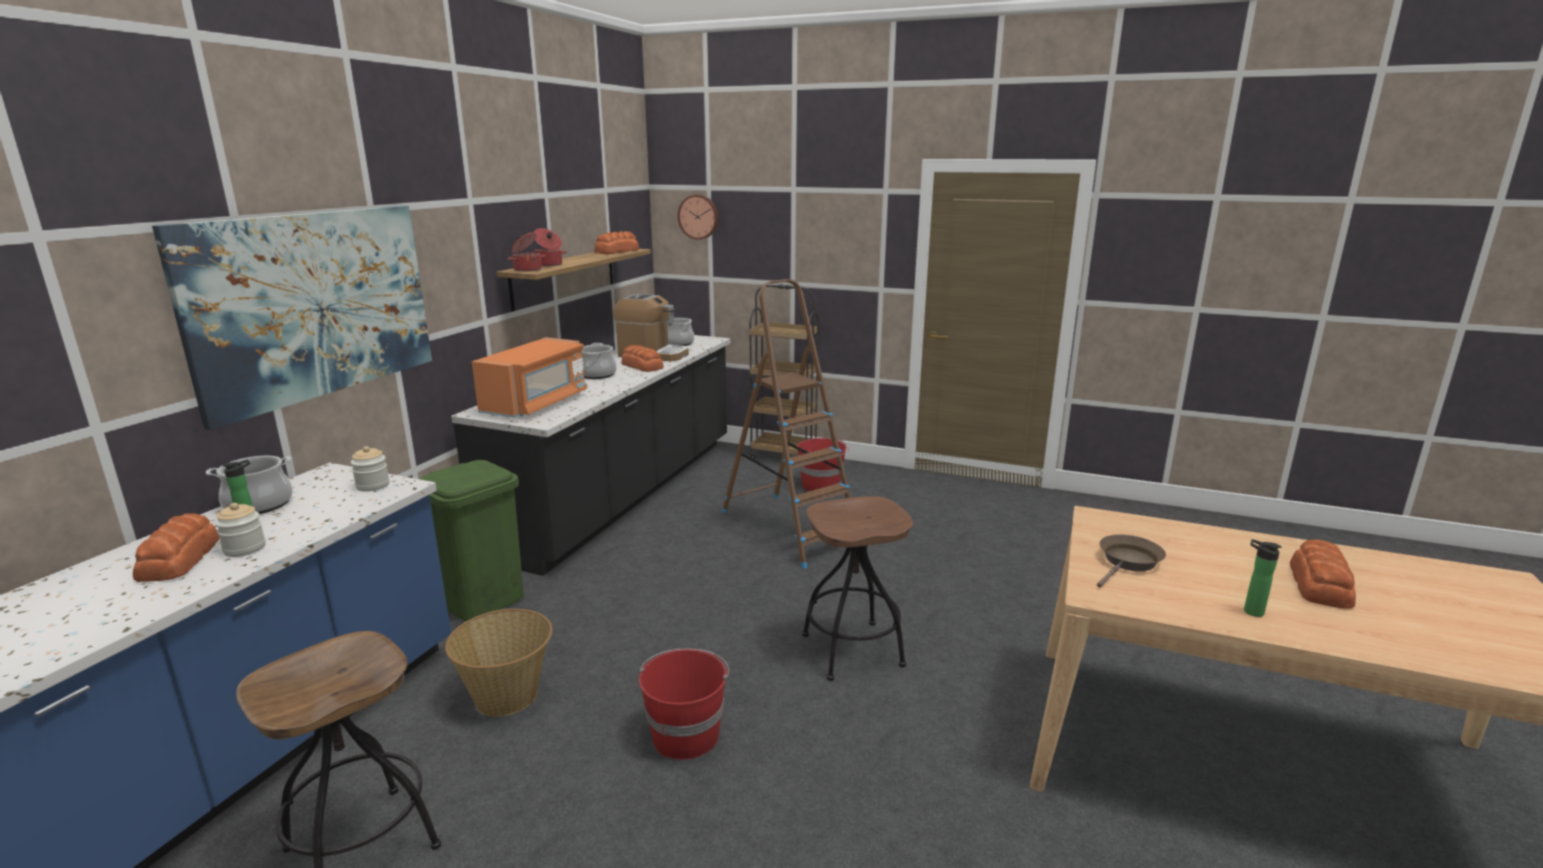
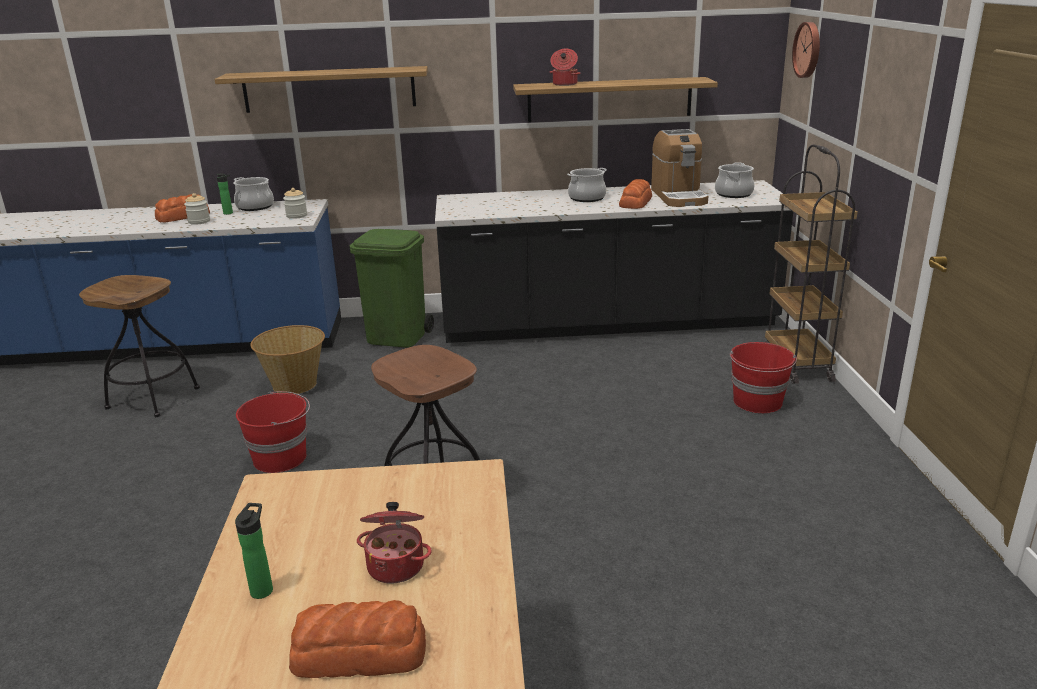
camera: 65 degrees right, 5 degrees up
(314, 305) = (329, 89): picture -> shelf
(527, 270) = (531, 86): cooking pot -> cooking pot (396, 565)
(536, 403) = (488, 203): orange microwave -> none
(616, 251) = (676, 80): bread -> none
(789, 529) = (631, 412): brown step ladder -> none
(1128, 562) = (355, 503): brown frying pan -> none

